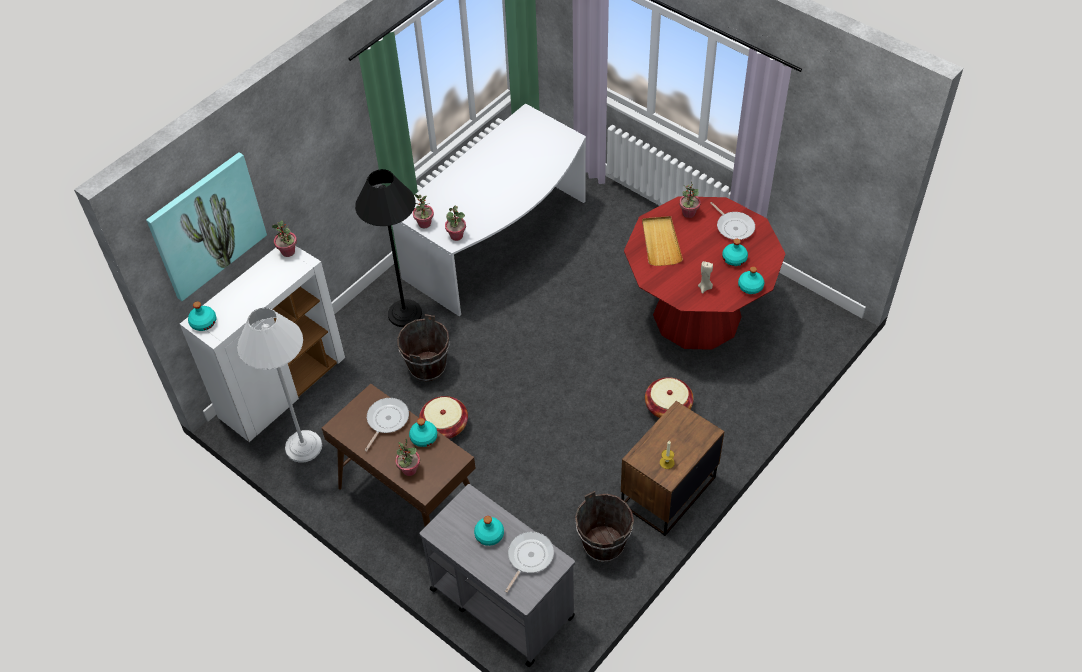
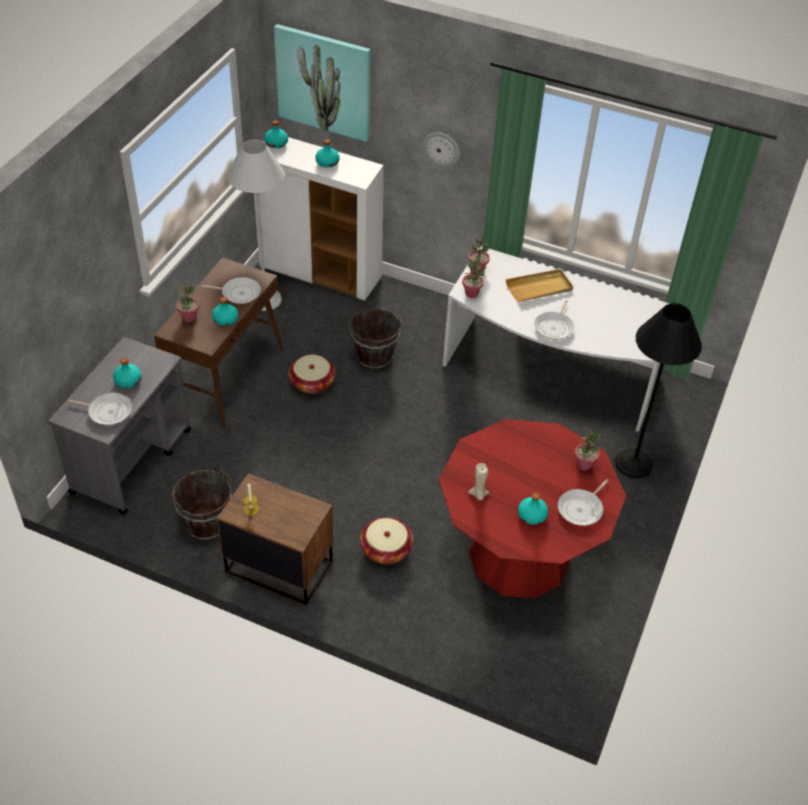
camera: 70 degrees right, 5 degrees down
(288, 252) = (369, 169): potted plant -> none
(321, 174) = (441, 148): none -> wall clock
(405, 313) = (431, 328): black floor lamp -> black floor lamp (633, 464)
(522, 189) = (554, 327): none -> frying pan
(660, 242) = (529, 447): beige tray -> beige tray (539, 288)
(750, 287) = (495, 535): turquoise bottle -> turquoise bottle (327, 162)

